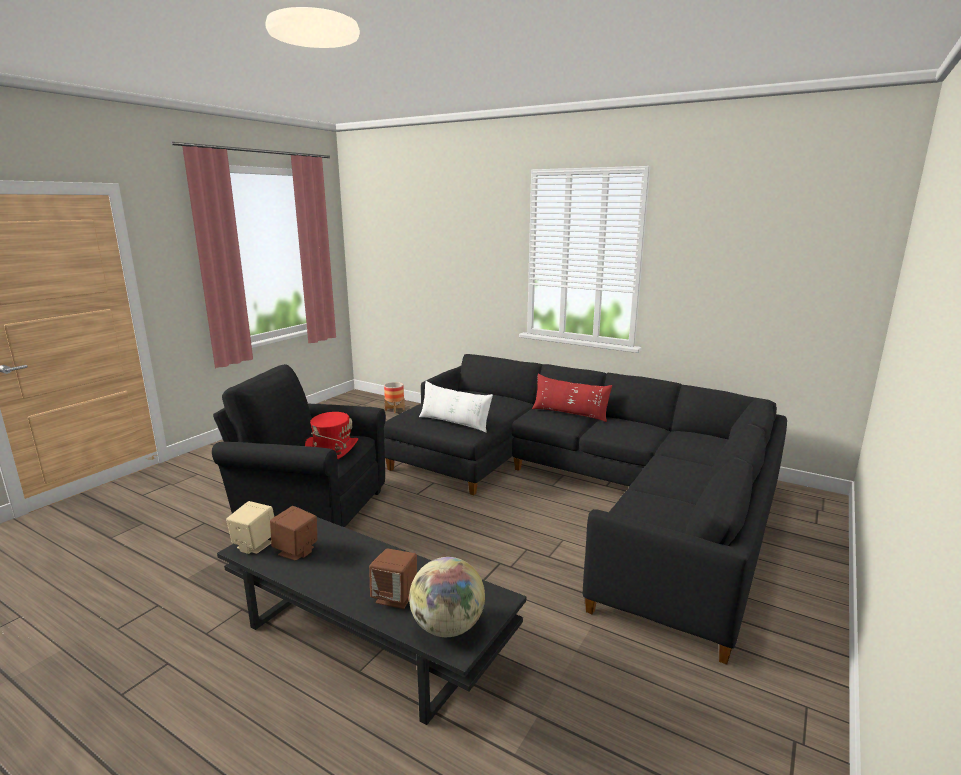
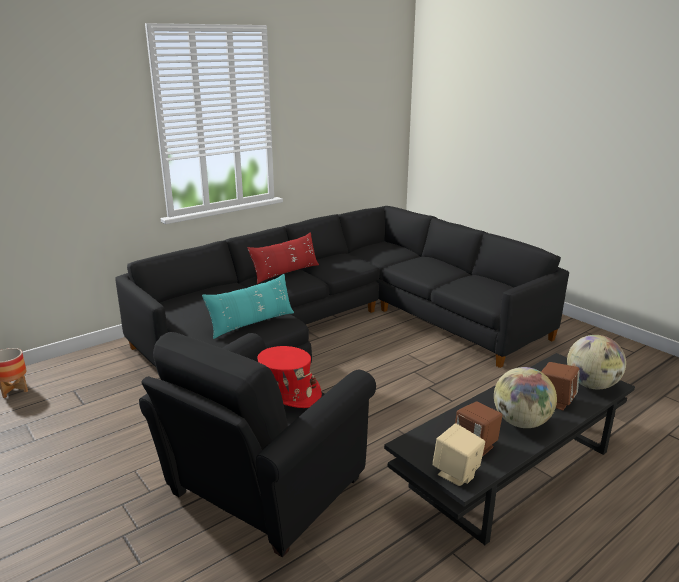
camera: 70 degrees left, 5 degrees up
(343, 574) = (521, 422): none -> globe
(454, 423) = (252, 323): white pillow -> turquoise pillow

